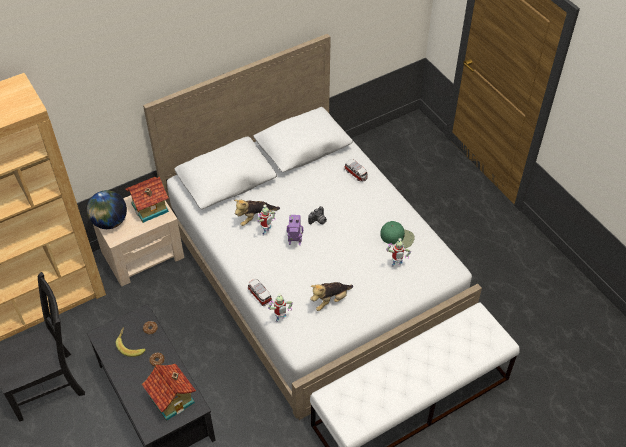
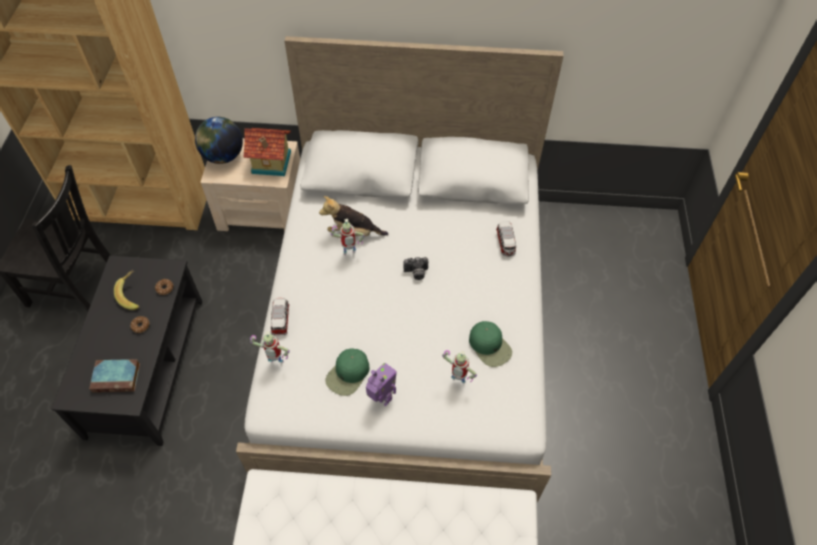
camera: 35 degrees right, 5 degrees up
(172, 399) = (117, 377): toy house -> book
(294, 242) = (369, 283): toy robot -> toy robot (381, 398)
(330, 300) = (348, 374): plush toy -> green cap

